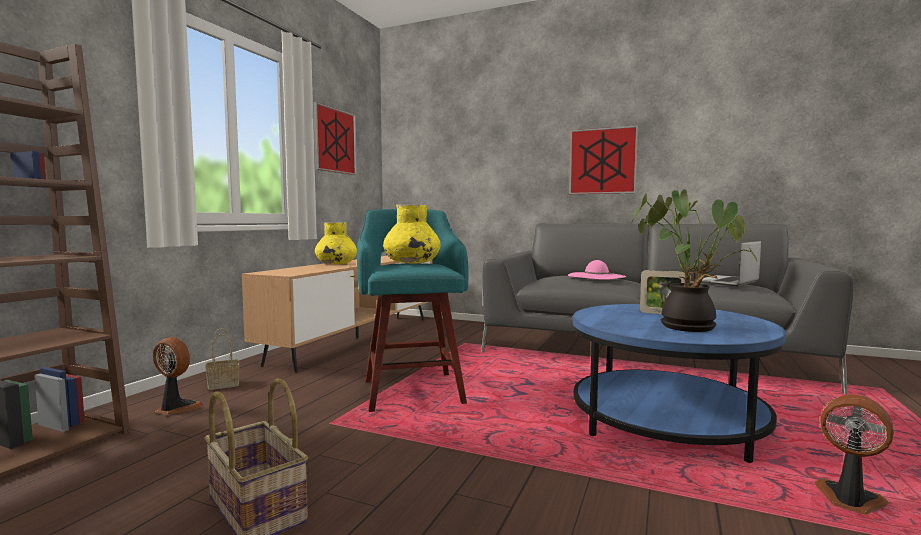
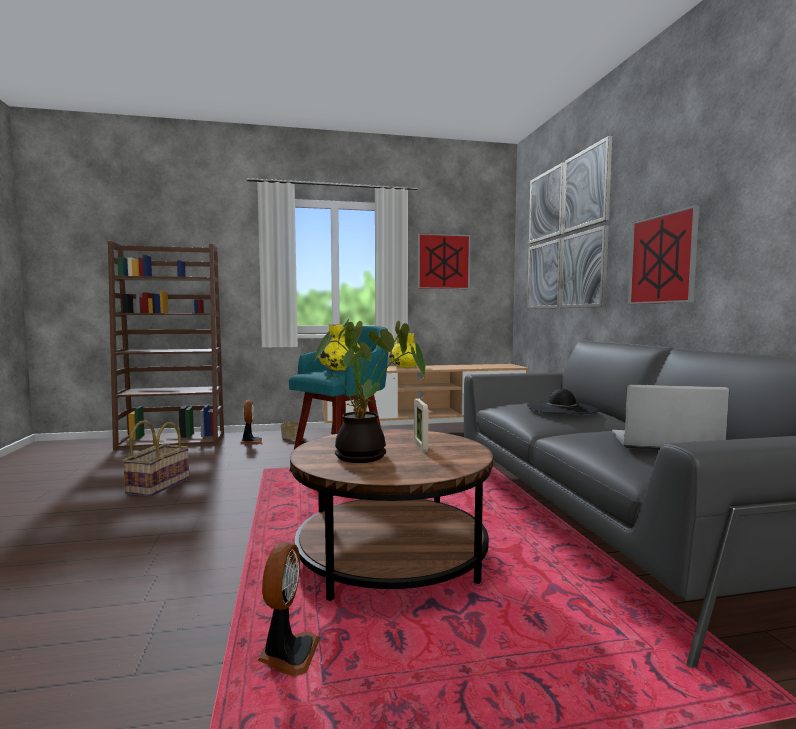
camera: 55 degrees right, 0 degrees up
(474, 132) = (564, 236): none -> picture
(596, 276) = (561, 408): pink hat -> black hat
(666, 422) = (392, 556): blue coffee table -> brown coffee table

